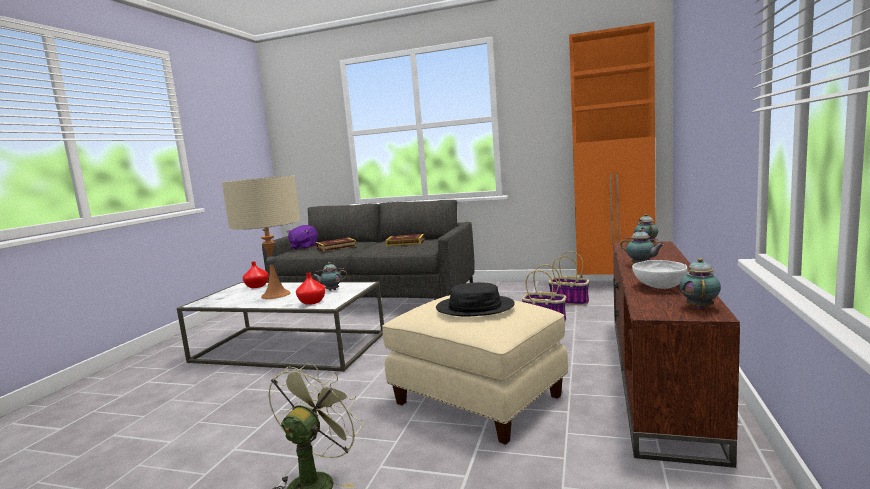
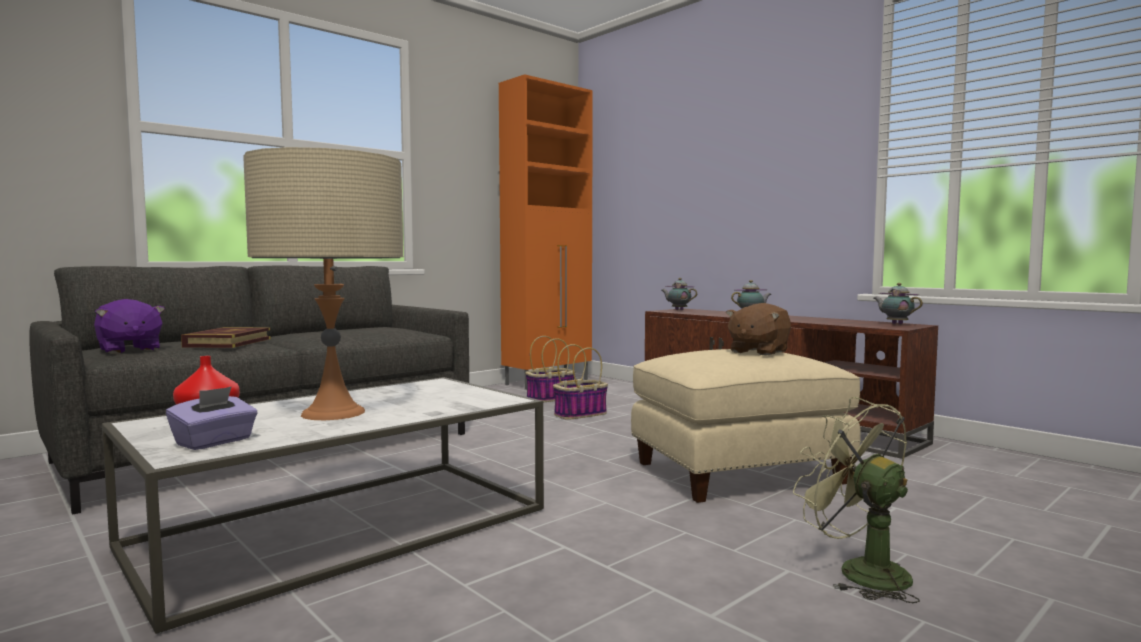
camera: 60 degrees left, 5 degrees down
(218, 300) = (214, 442): none -> purple tissue box
(312, 302) = (462, 404): red vase -> none
(331, 290) = (418, 393): teapot -> none
(405, 242) = (355, 331): book -> none
(475, 307) = (758, 351): black hat -> brown plush toy
(659, 286) = (825, 321): white bowl -> none

